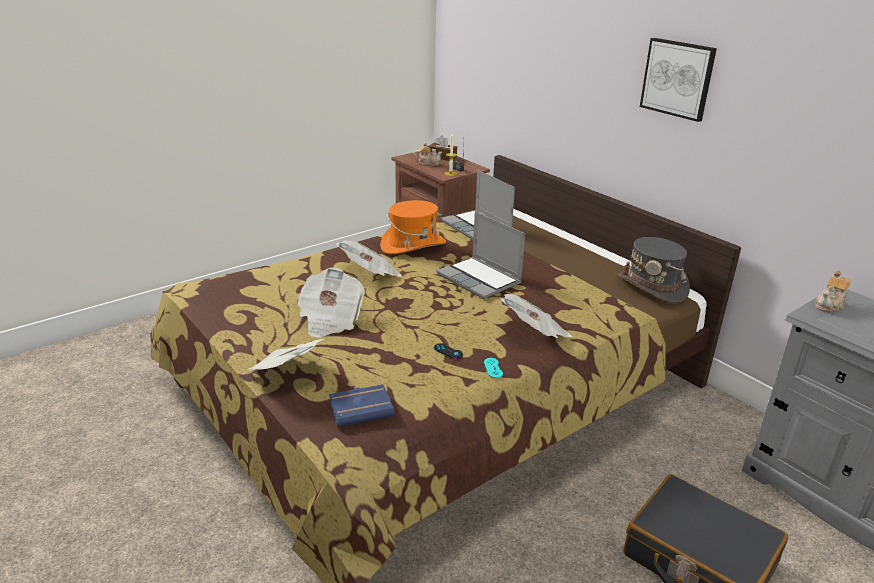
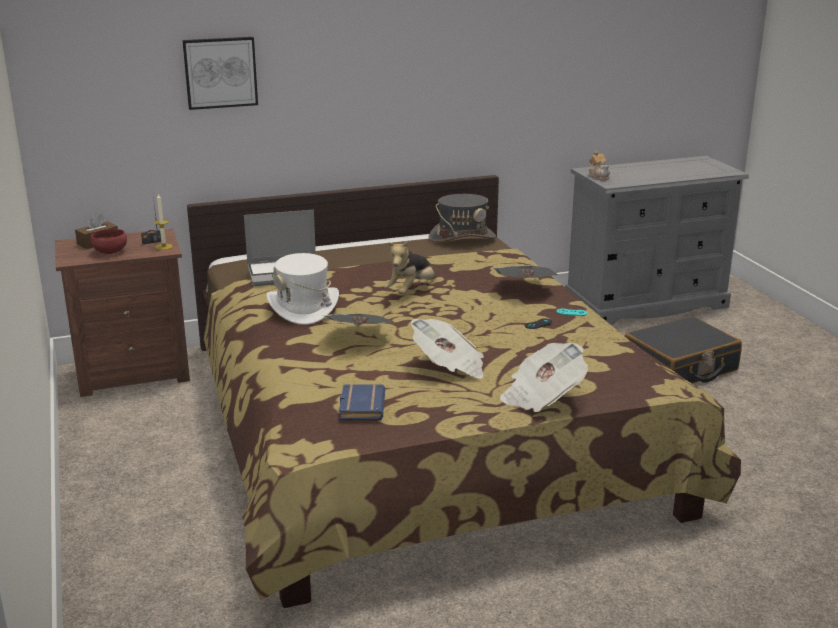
camera: 70 degrees left, 5 degrees down
(362, 408) = (614, 370): blue book -> blue book (360, 406)
(413, 245) = (303, 308): orange hat -> white hat
(428, 163) = (109, 252): teapot -> red bowl
(480, 279) = (411, 291): laptop -> plush toy
(677, 78) = (403, 54): picture -> picture (220, 72)

